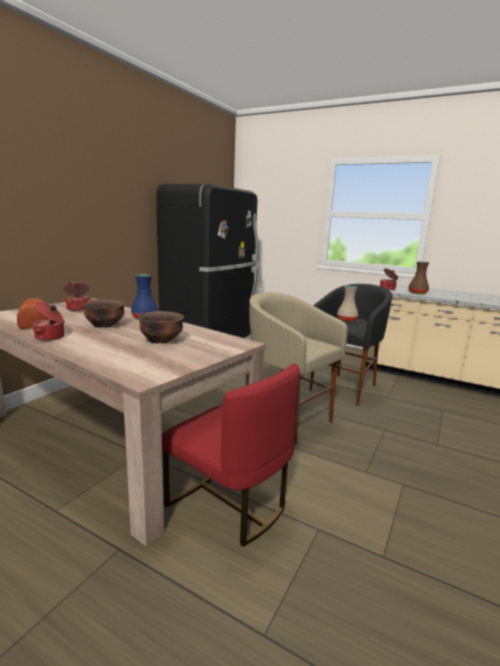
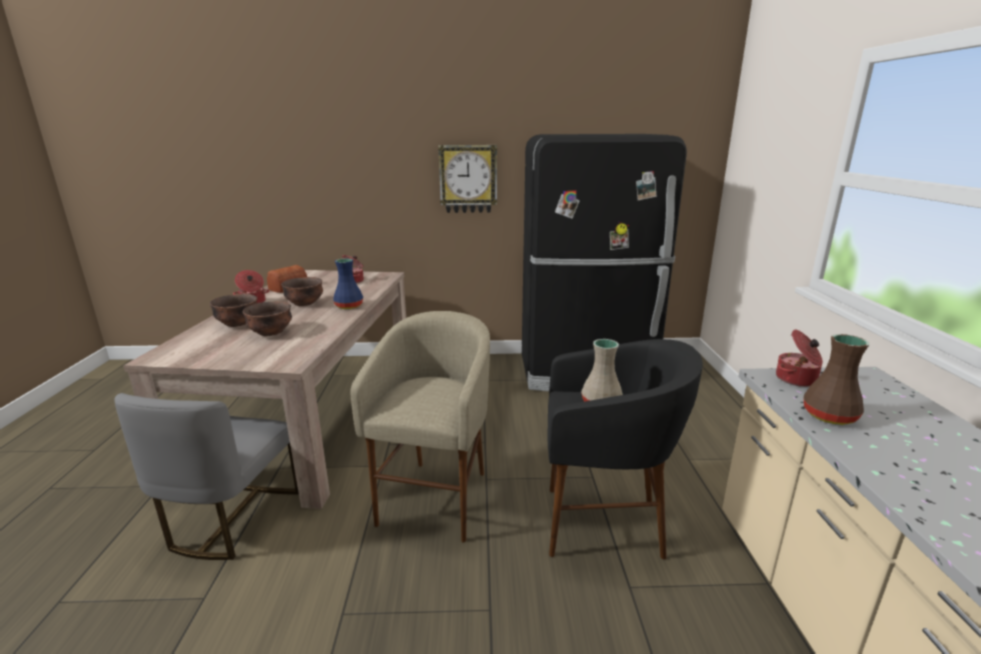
camera: 60 degrees right, 5 degrees up
(109, 346) = (238, 324): none -> brown bowl
(121, 214) = (468, 179): none -> wall clock
(229, 504) = (231, 519): red chair -> grey chair

